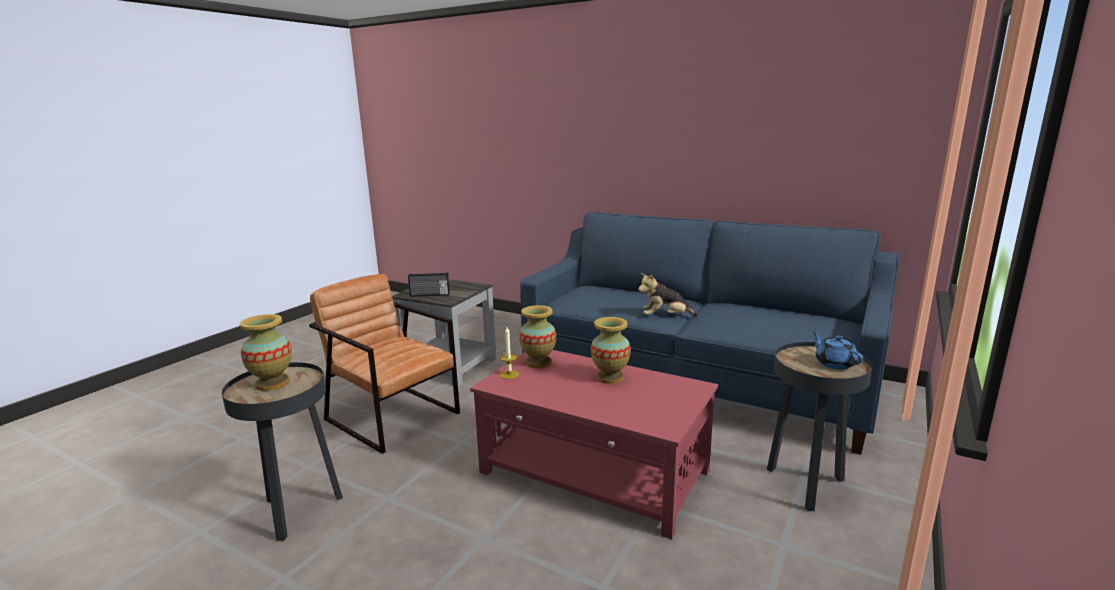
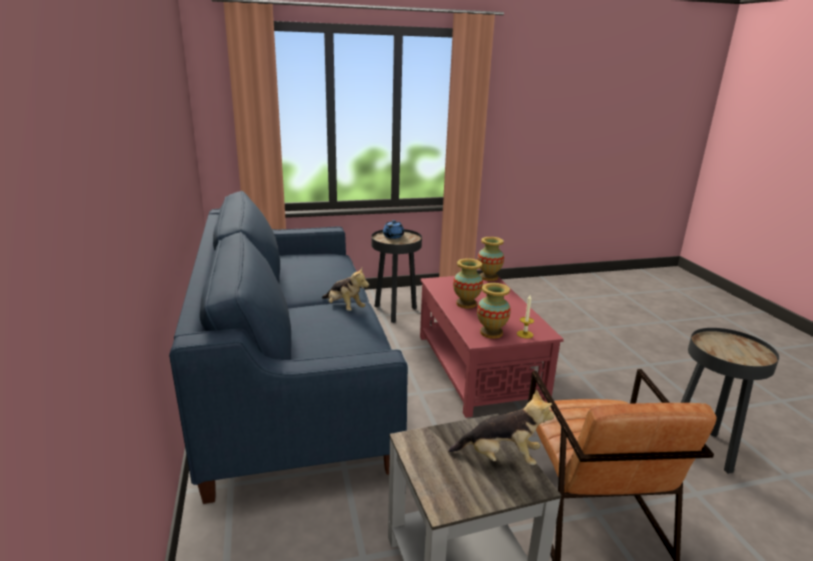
camera: 135 degrees left, 5 degrees up
(272, 383) = (735, 351): vase -> vase (488, 277)
(430, 295) = (500, 457): radio -> plush toy

